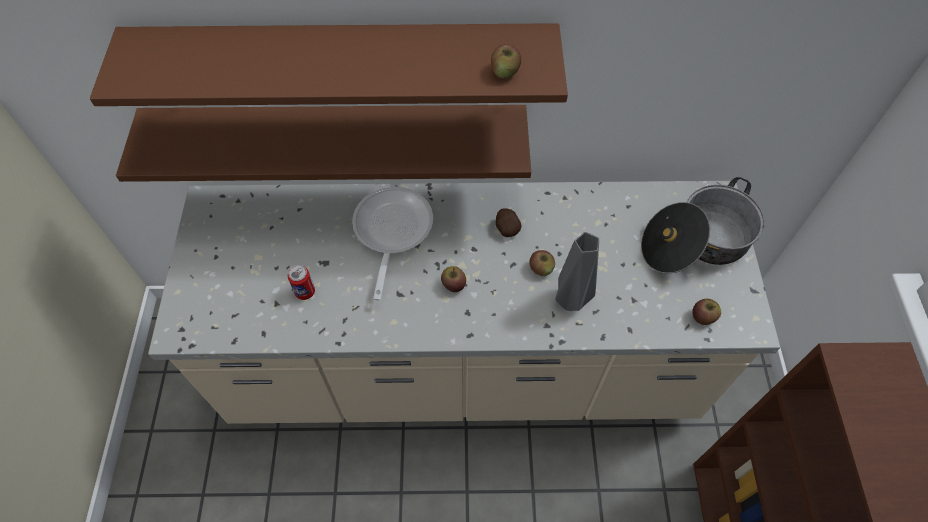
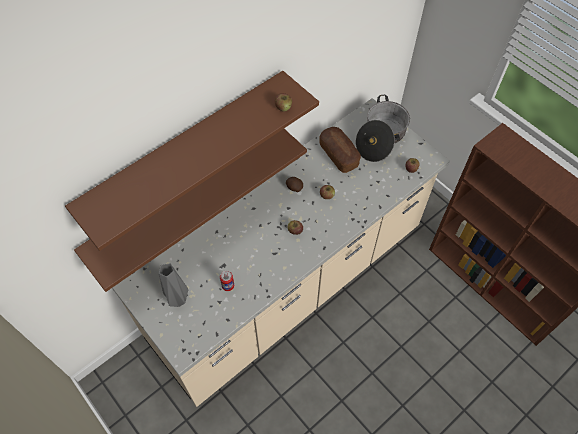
camera: 40 degrees left, 0 degrees up
(391, 232) = (241, 227): frying pan -> none
(570, 299) = (351, 200): grey vase -> grey vase (176, 299)
(610, 226) = (338, 155): none -> bread

